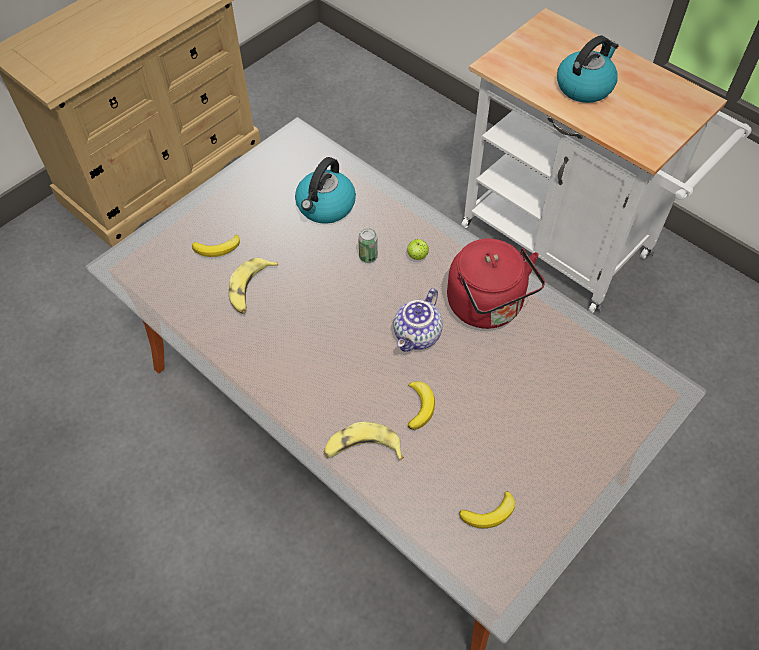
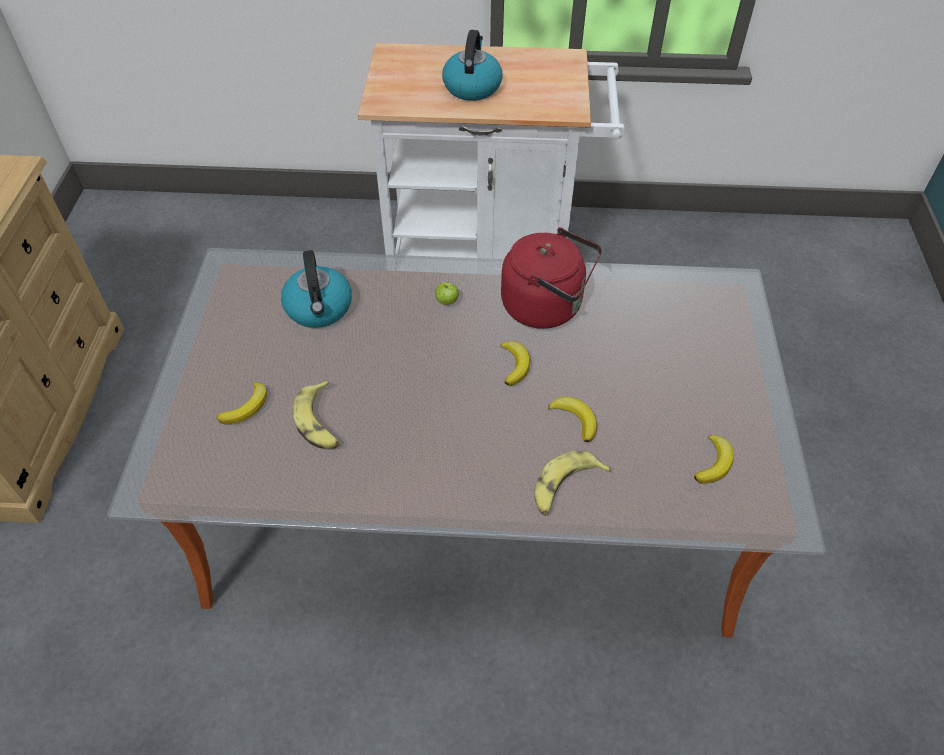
camera: 40 degrees left, 5 degrees down
(368, 256) = (403, 327): can -> none
(418, 336) = (514, 365): teapot -> banana

